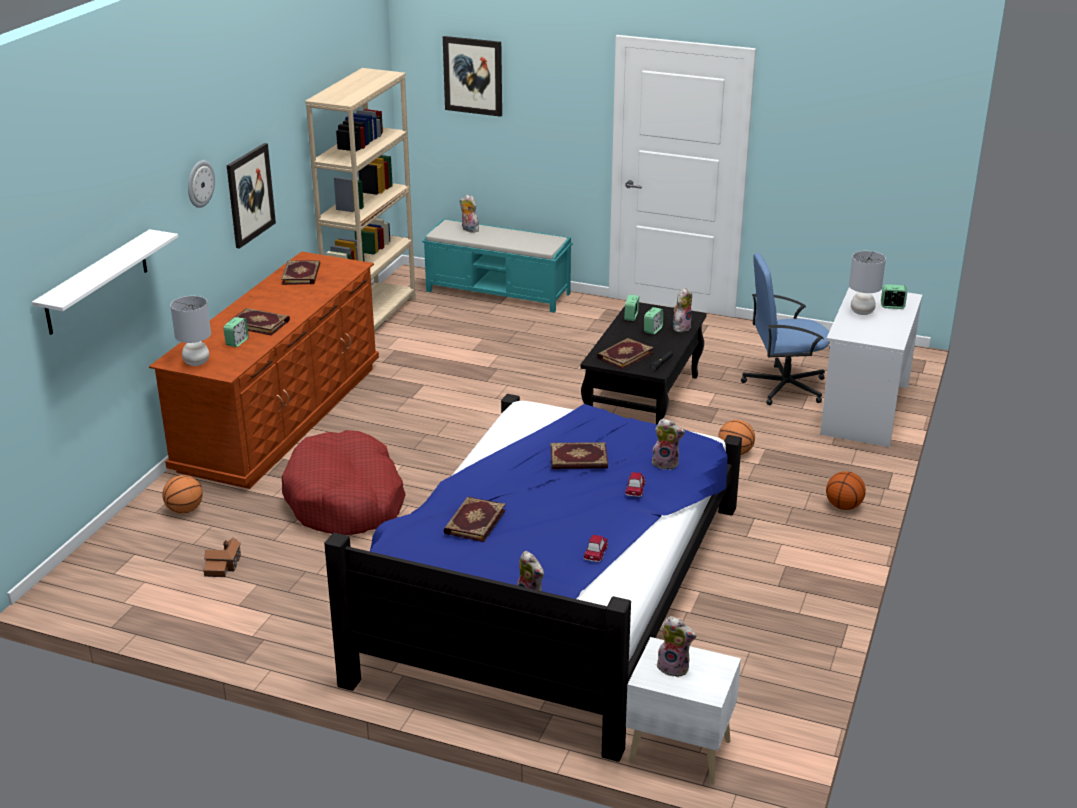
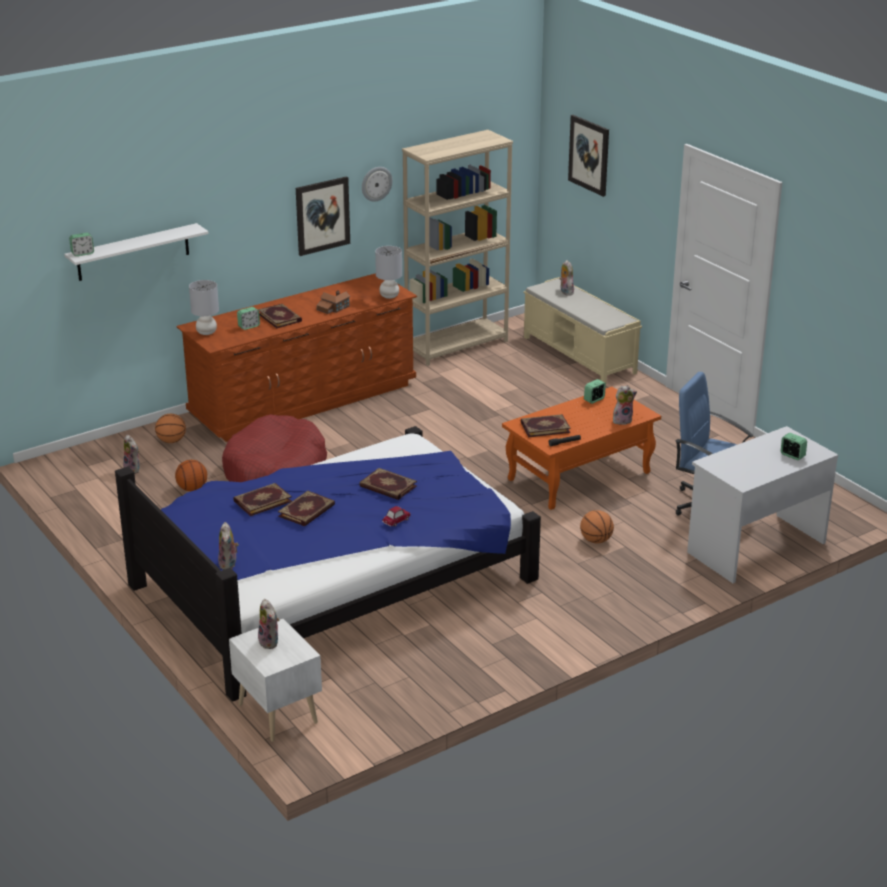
camera: 35 degrees right, 0 degrees up
(200, 183) = (260, 197): wall clock -> wall clock (376, 183)
(223, 565) = (152, 485): toy house -> toy house (333, 308)
(302, 275) = (355, 290): book -> book (307, 511)
(499, 292) = (580, 355): turquoise bench -> beige bench
(596, 552) = (312, 551): toy car -> none
(642, 401) = (578, 476): black coffee table -> orange coffee table
(653, 330) = (596, 415): alarm clock -> alarm clock (82, 253)
(666, 463) = (446, 512): plush toy -> plush toy (133, 469)
(843, 506) = (625, 611): basketball -> basketball (192, 489)
(861, 312) = (756, 451): grey table lamp -> grey table lamp (389, 296)

